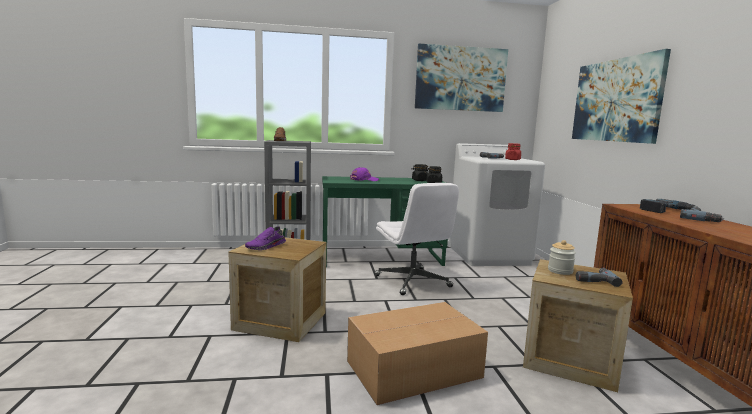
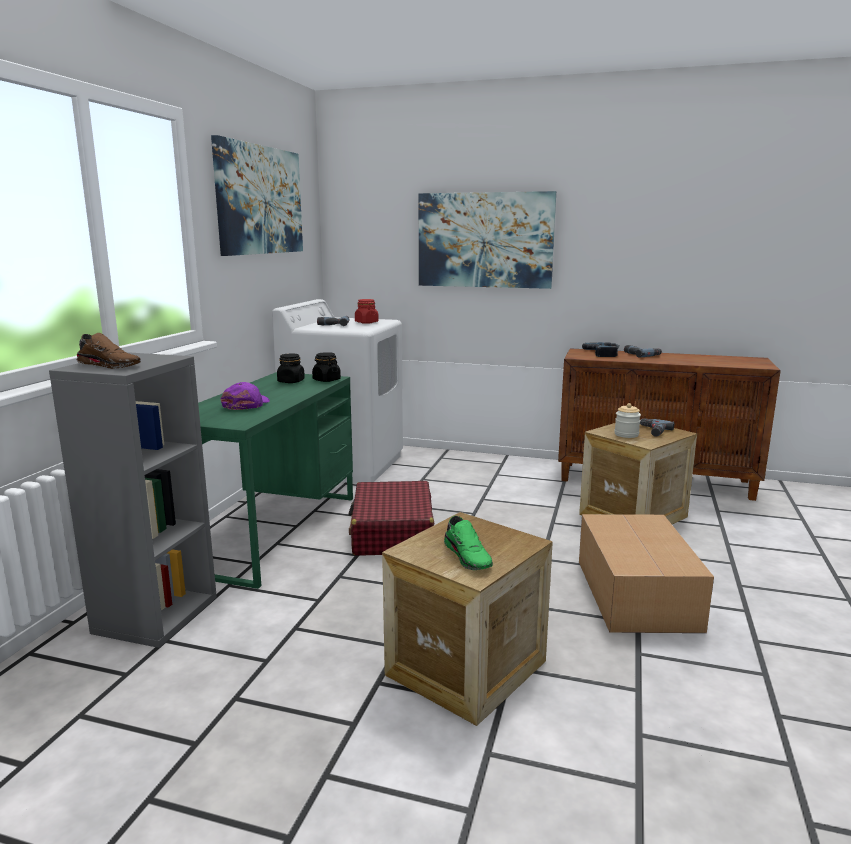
camera: 65 degrees left, 5 degrees up
(266, 247) = (469, 556): purple shoe -> green shoe
(413, 281) = (392, 533): white office chair -> red suitcase

